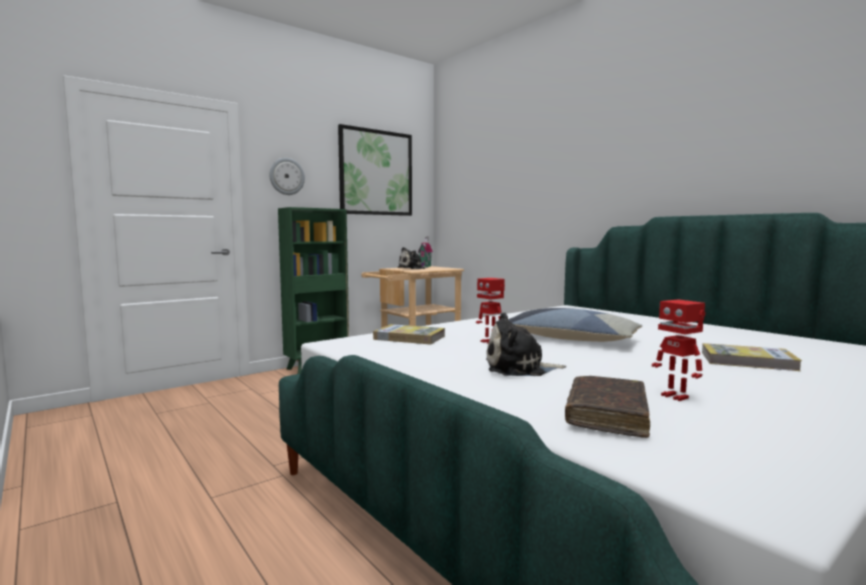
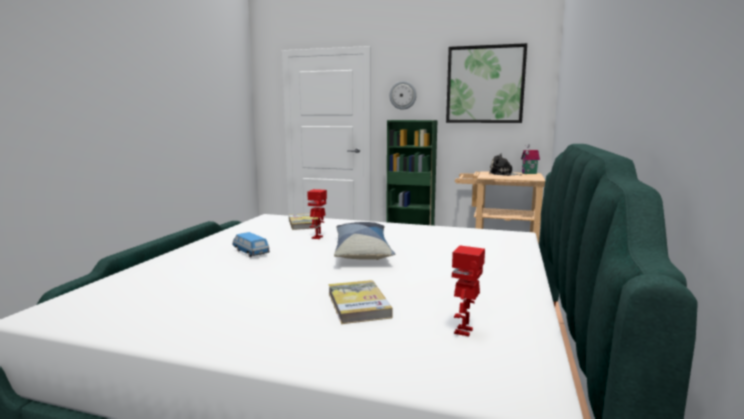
camera: 55 degrees right, 5 degrees up
(519, 368) = (250, 252): plush toy -> toy car
(606, 415) = (162, 278): brown book -> none
(676, 396) = (213, 289): toy robot -> toy robot (464, 331)

